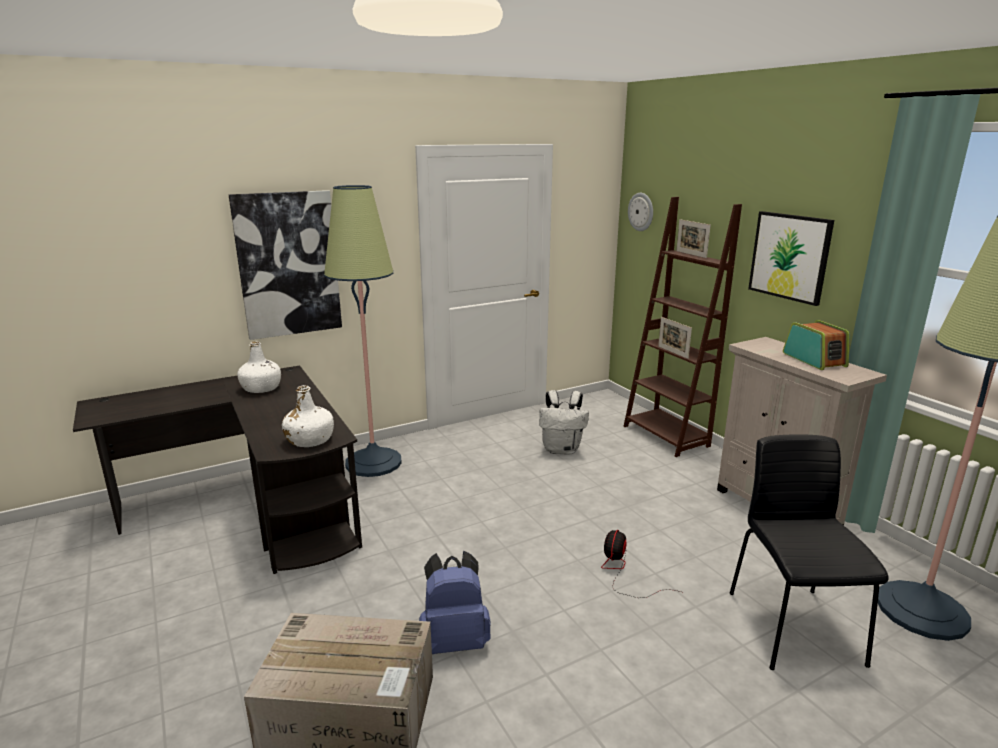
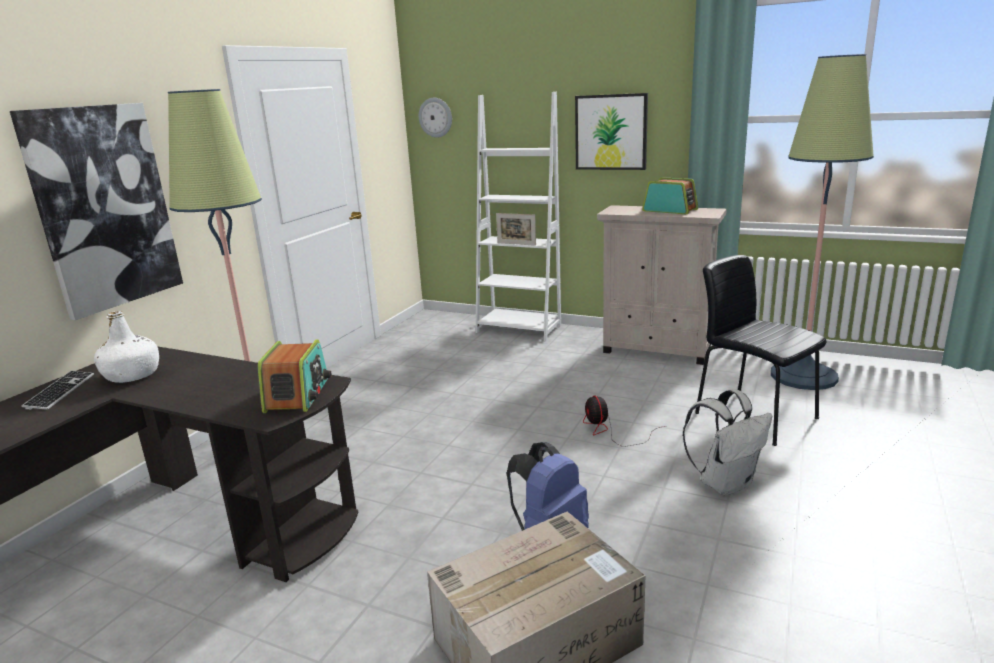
camera: 35 degrees left, 0 degrees up
(218, 387) = (60, 391): none -> keyboard
(310, 440) = (298, 395): white bottle -> radio
(562, 449) = (446, 366): white backpack -> white backpack (725, 483)
(666, 436) = (518, 329): brown bookcase -> white bookcase
(691, 254) = (510, 148): picture frame -> none

